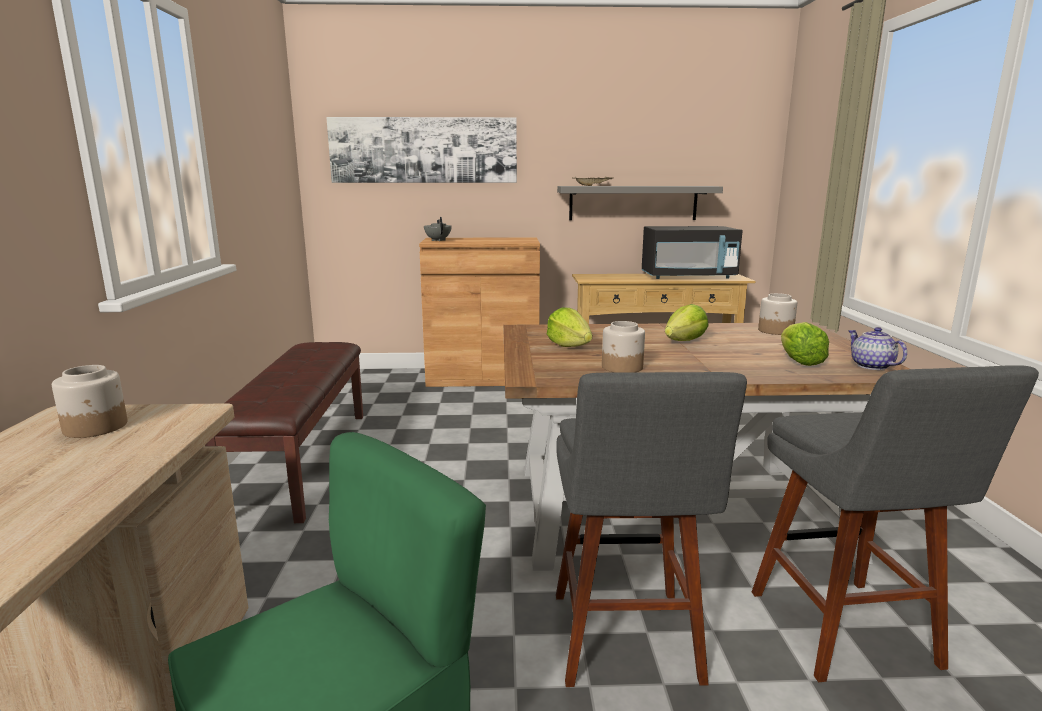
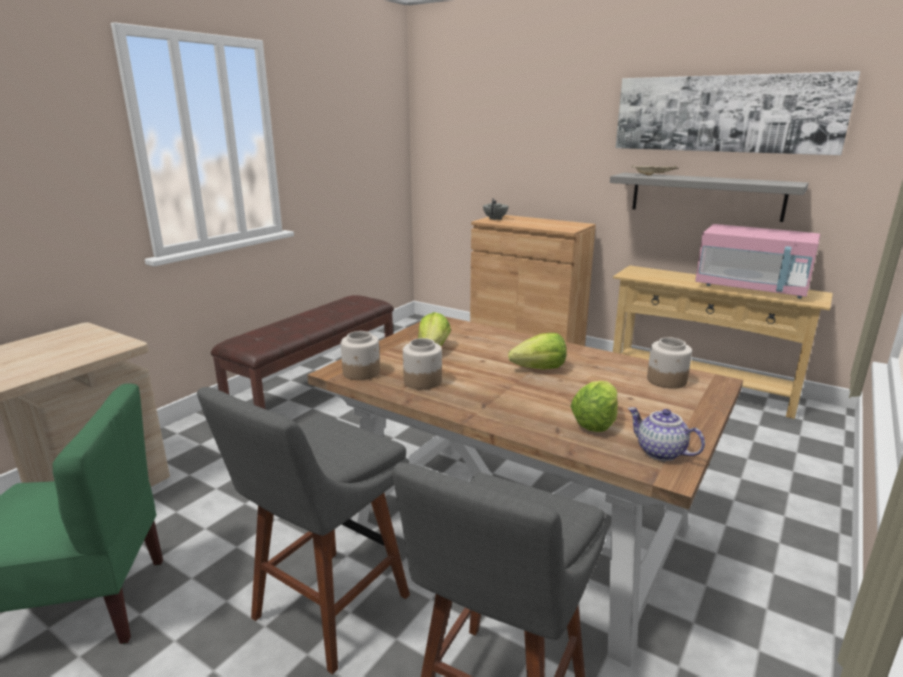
camera: 35 degrees right, 5 degrees up
(96, 427) = (72, 342): jar -> jar (361, 373)
(423, 150) = (503, 133): picture -> picture (724, 114)
(688, 277) = (751, 288): black microwave -> pink microwave
(870, 366) = (659, 452): teapot -> teapot turned 60 degrees counterclockwise

